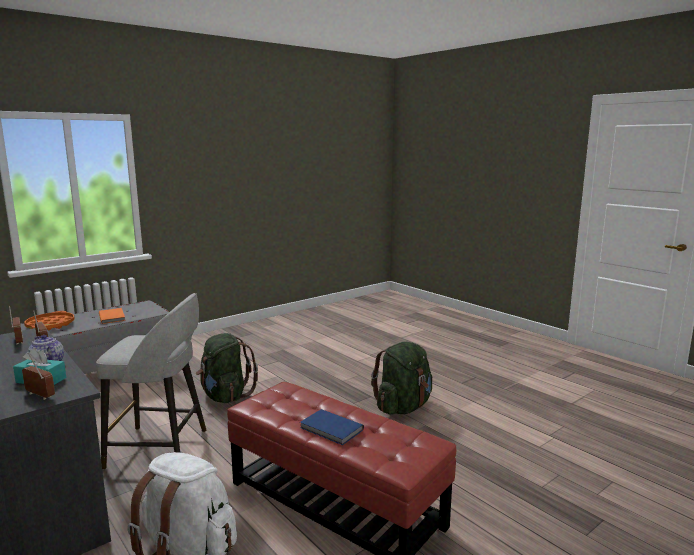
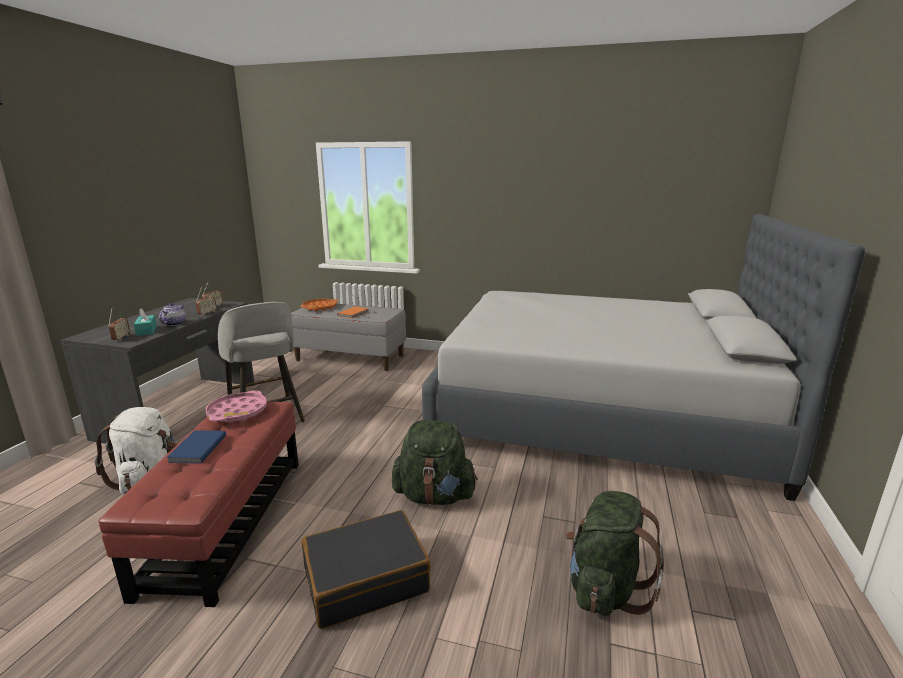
camera: 55 degrees right, 5 degrees up
(225, 396) = (364, 406): green backpack -> green backpack (605, 588)
(276, 403) = (237, 412): none -> pink tray
(371, 329) = (596, 411): none -> grey bed
(470, 456) = (365, 579): none -> black suitcase

